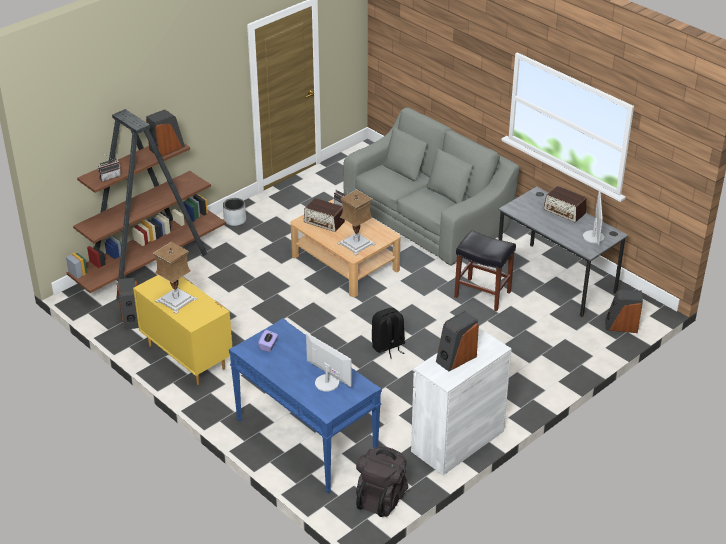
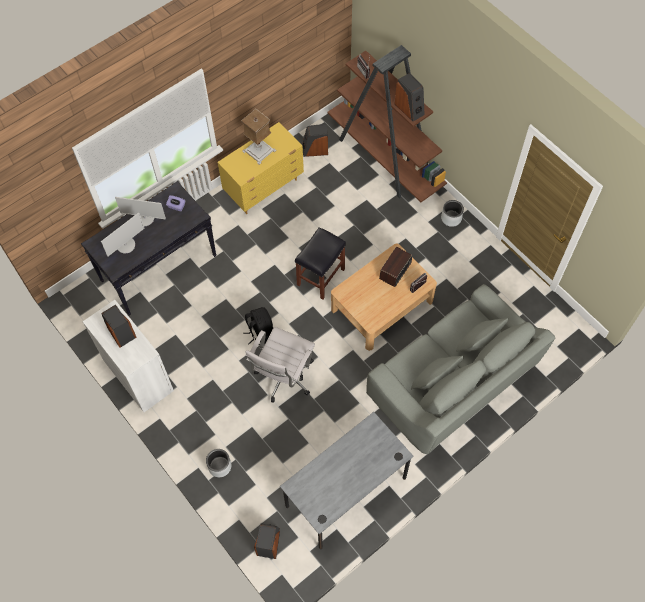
camera: 95 degrees right, 25 degrees up
(305, 439) = (159, 268): blue console table -> black console table
(356, 244) = (359, 295): table lamp -> none
(381, 498) = (89, 316): black backpack -> none
(441, 326) = (283, 378): none -> white office chair
(481, 294) = (327, 419): black stool -> black stool (321, 276)
(552, 365) = (220, 466): none -> grey planter
(564, 212) = (364, 476): radio -> none
(593, 237) = (317, 497): monitor -> monitor (145, 218)

